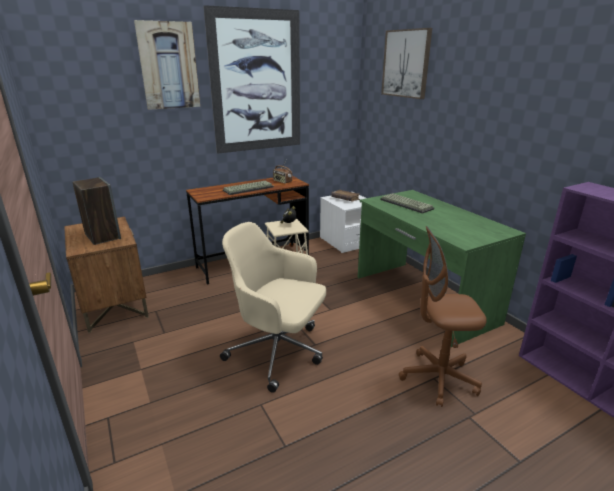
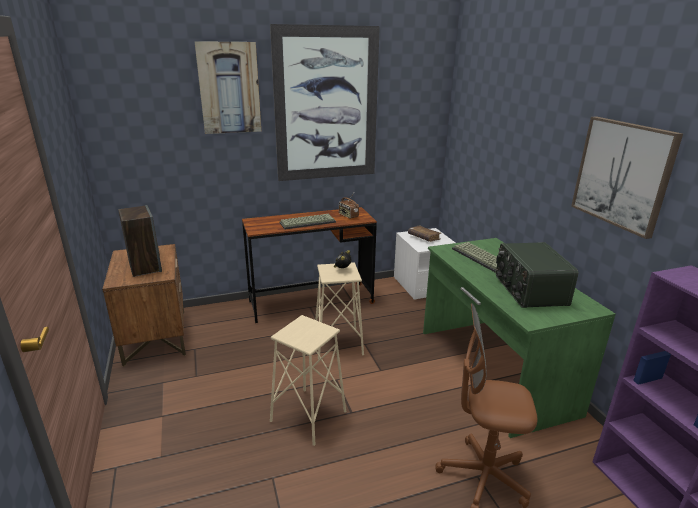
camera: 10 degrees right, 0 degrees up
(278, 352) = (308, 416): beige office chair -> beige stool
(406, 63) = (498, 91): picture -> picture (622, 174)
(454, 223) = (529, 290): none -> radio

